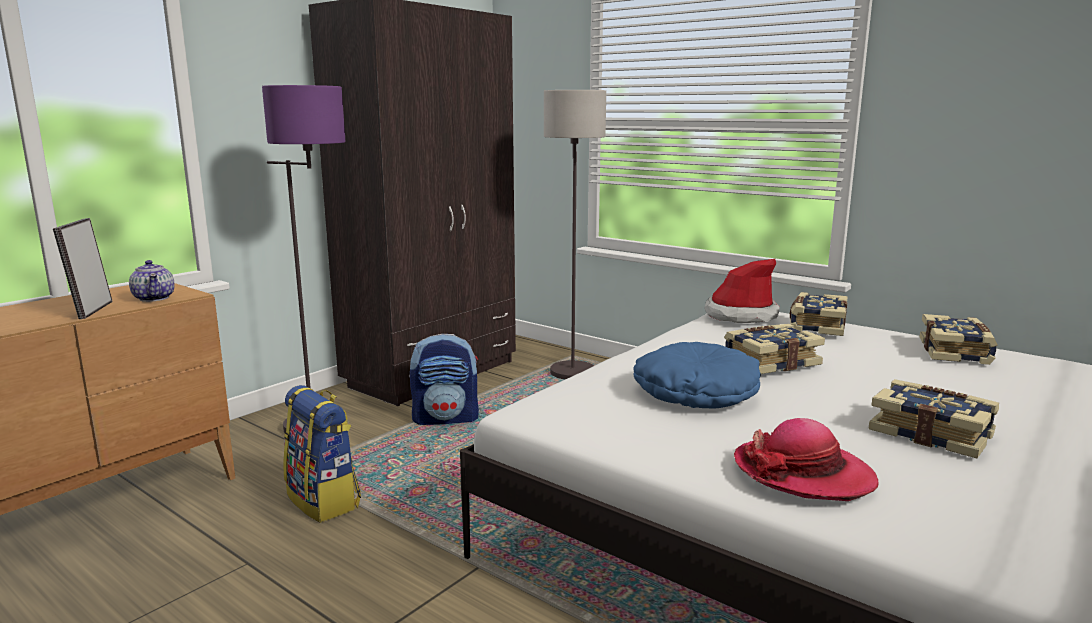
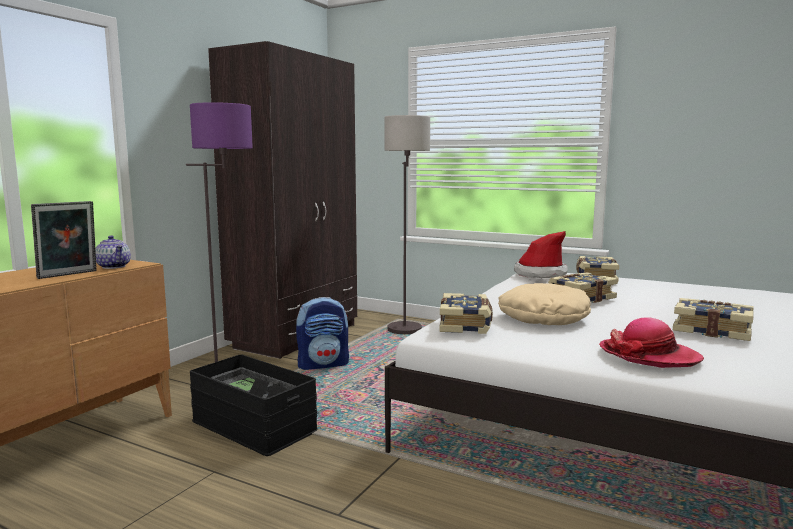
camera: 10 degrees left, 5 degrees down
(91, 310) = (69, 275): picture frame -> picture frame turned 120 degrees counterclockwise
(324, 501) = (255, 425): backpack -> black storage box
(698, 394) = (545, 318): blue pillow -> beige pillow
(956, 352) = (694, 289): book -> book (466, 325)

